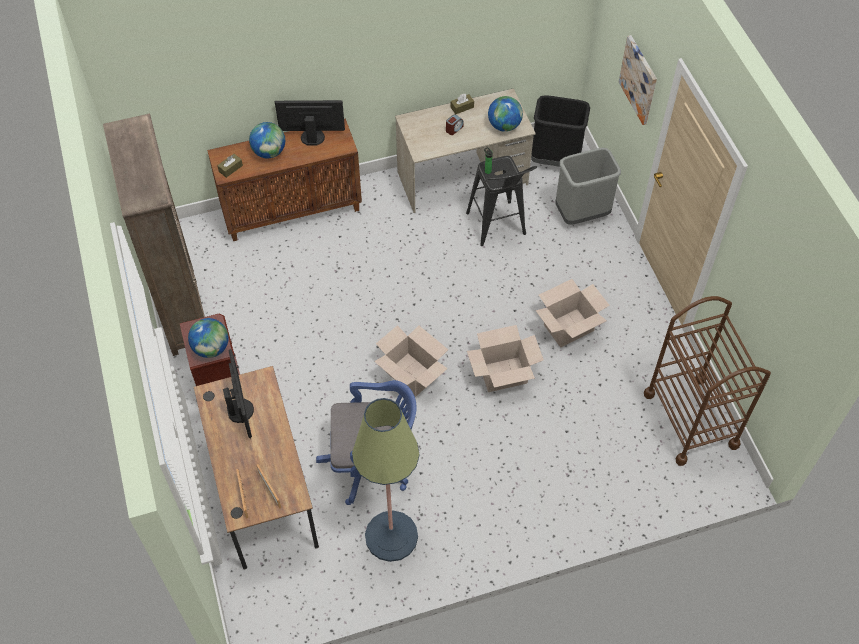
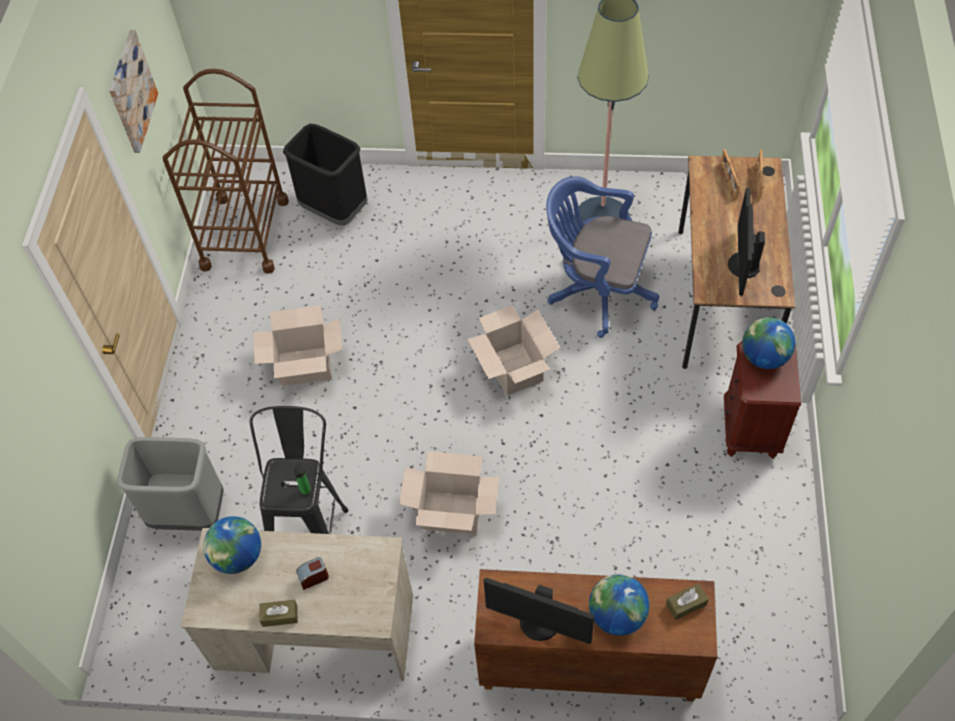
camera: 155 degrees left, 0 degrees up
(182, 309) = (784, 550): brown bookcase -> none
(503, 374) = (410, 337): cardboard box -> cardboard box (451, 513)
(555, 160) = (164, 616): black trash can -> black trash can (334, 210)
(639, 79) = (46, 400): picture -> picture (131, 92)

